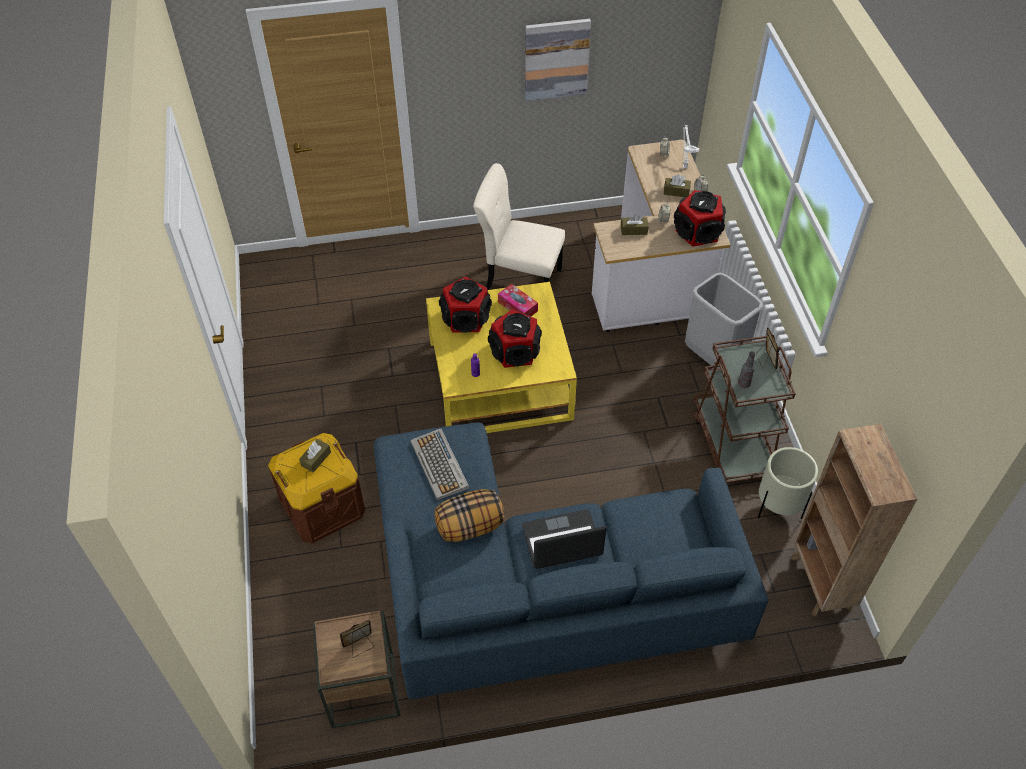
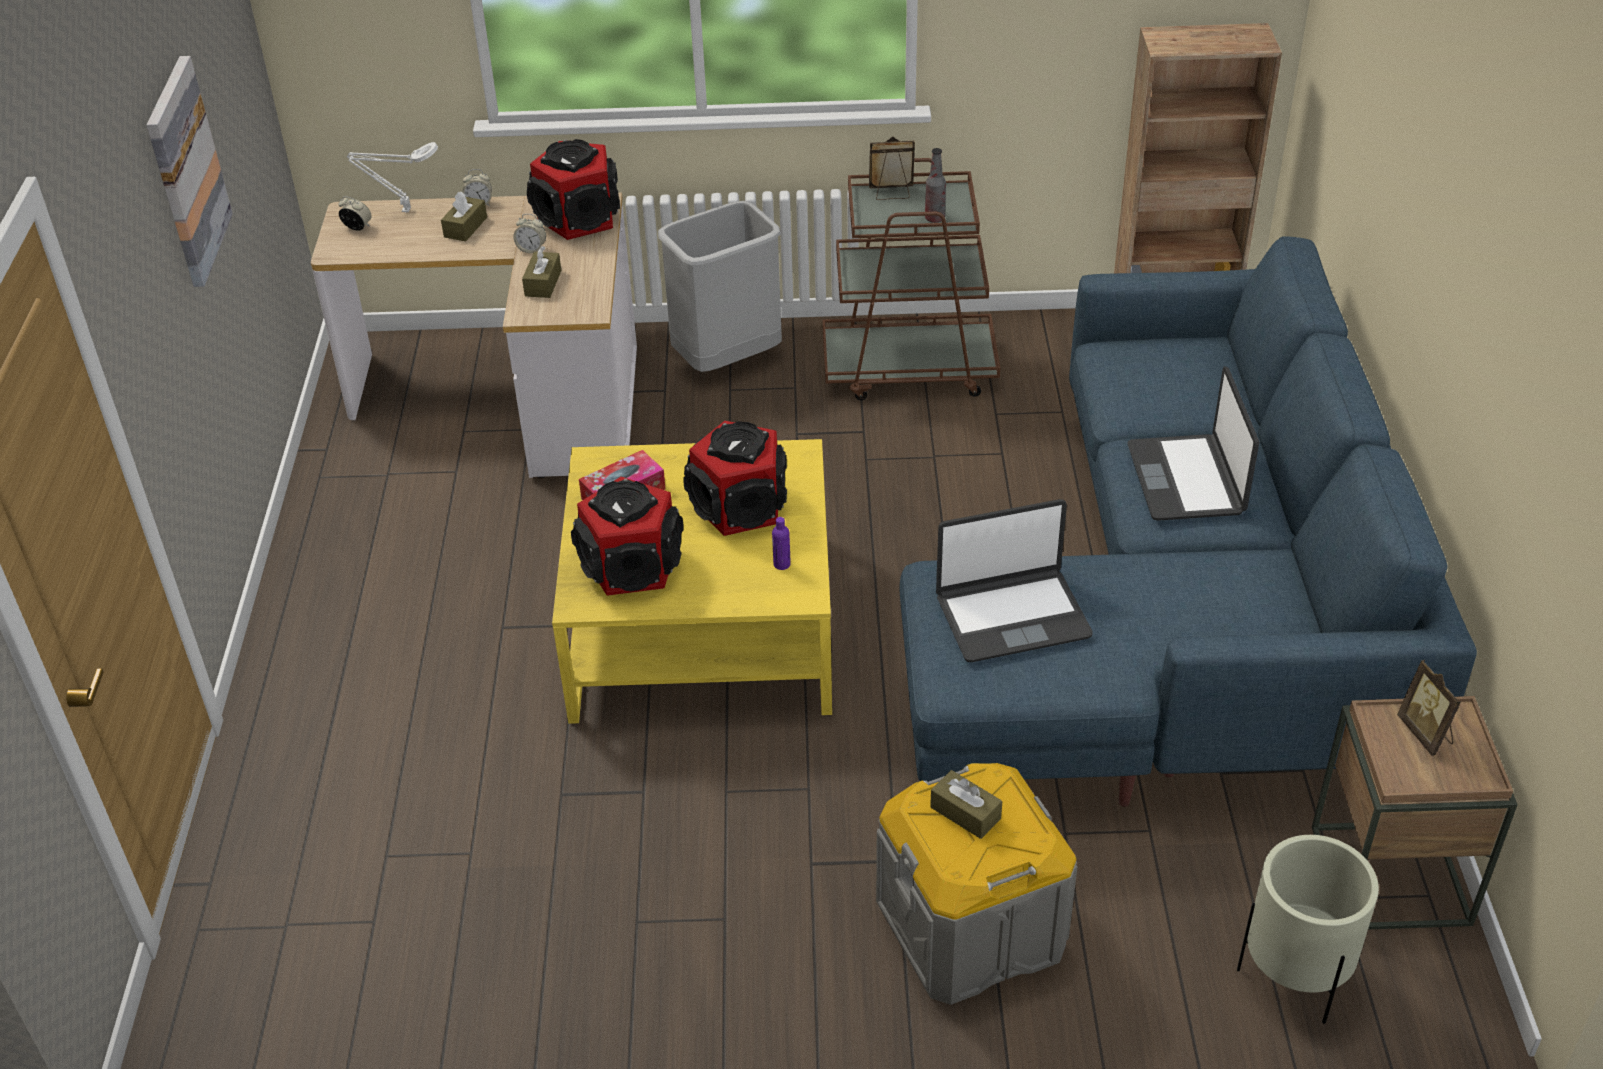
camera: 80 degrees left, 10 degrees down
(322, 506) = (970, 928): brown storage box -> grey storage box
(440, 465) = (1012, 616): keyboard -> laptop
(470, 526) = (1153, 587): pillow -> none
(519, 280) = (447, 573): beige chair -> none
(778, 507) = (1037, 345): beige planter -> beige planter (1294, 978)

